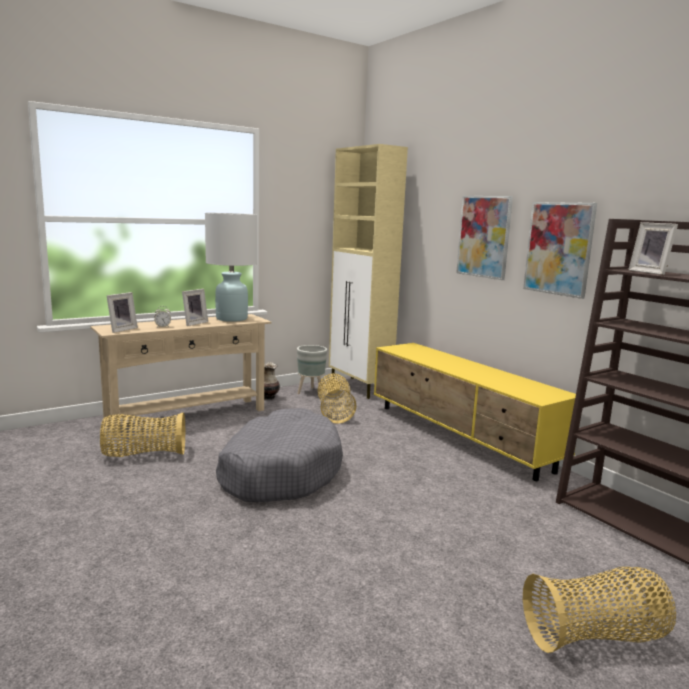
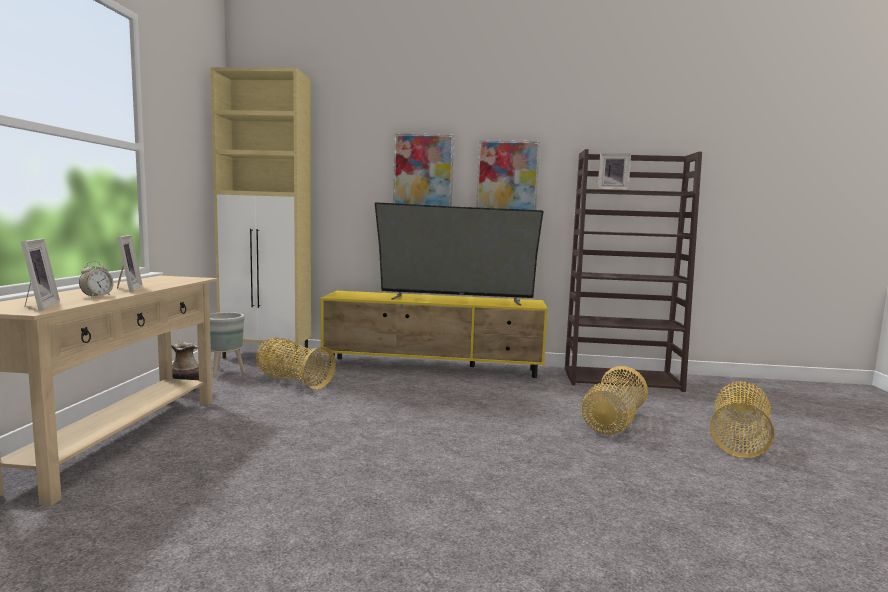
camera: 50 degrees left, 5 degrees down
(143, 454) = (164, 500): basket -> basket (612, 423)
(231, 318) = (158, 280): white table lamp -> none
(279, 471) = (370, 444): grey dog bed -> none
(480, 374) = (456, 300): none -> television

